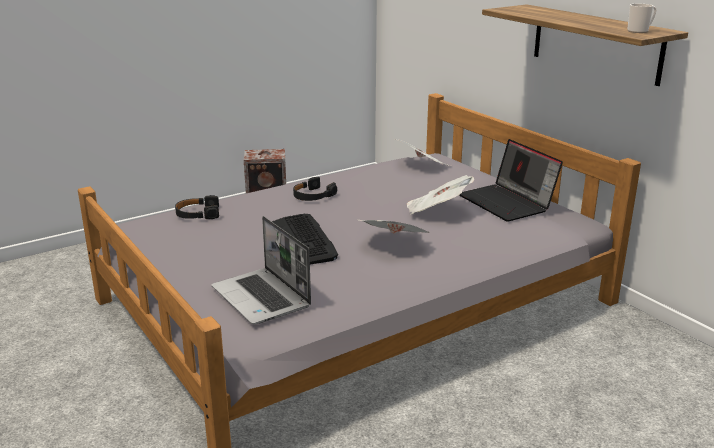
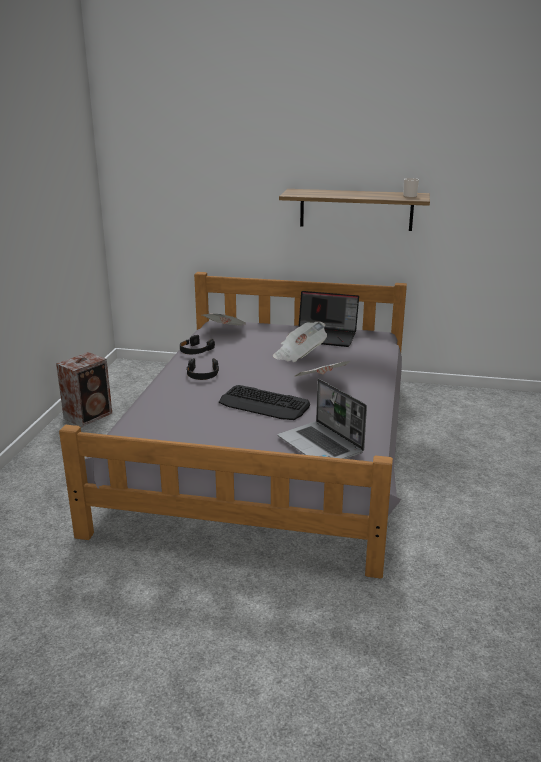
camera: 45 degrees left, 0 degrees up
(197, 214) = (150, 418): black headphones -> black headphones (195, 350)
(262, 298) = (321, 445): laptop -> laptop turned 45 degrees clockwise

